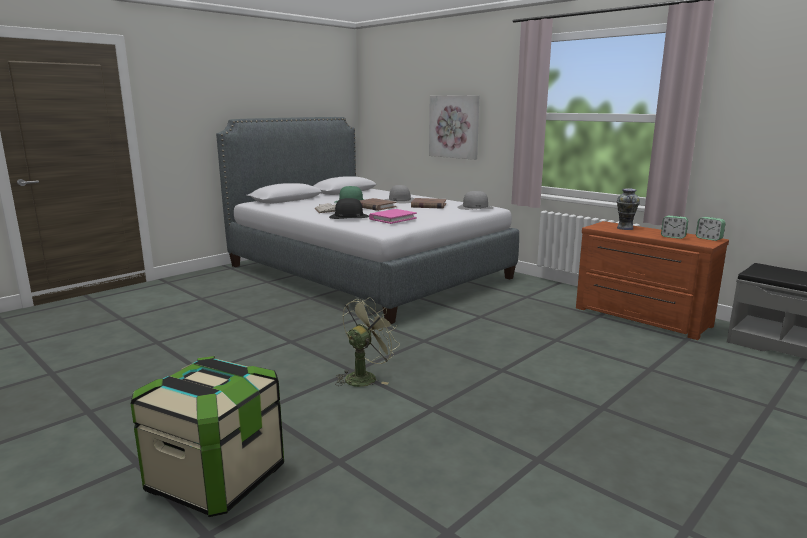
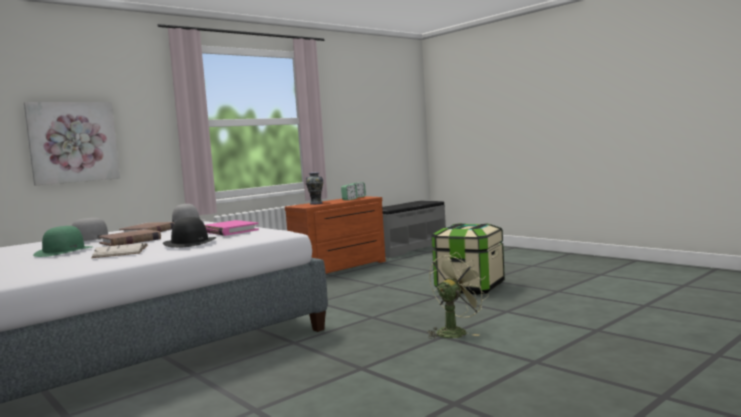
camera: 85 degrees left, 10 degrees down
(216, 479) = (654, 362): storage box -> storage box (470, 287)
(365, 377) = (454, 331): green fan -> green fan turned 90 degrees clockwise

